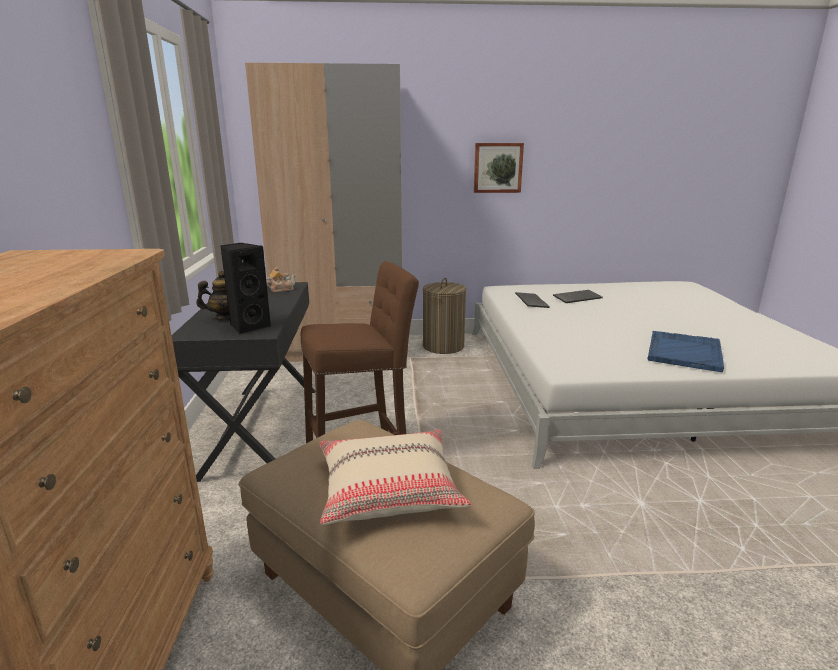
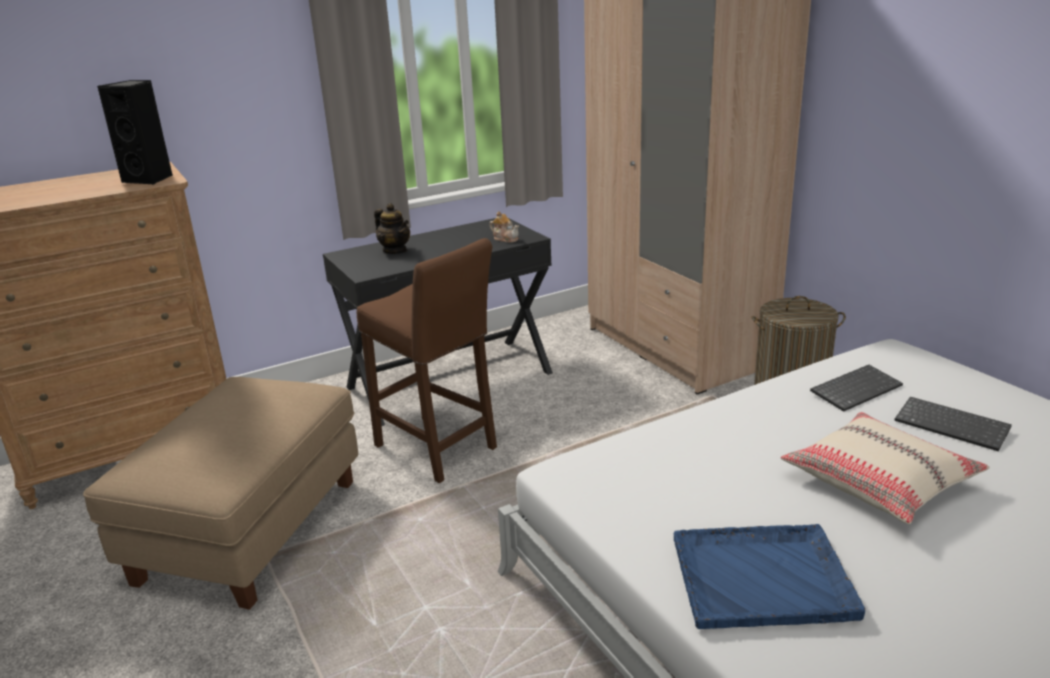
camera: 65 degrees right, 5 degrees up
(248, 326) = (378, 264): black speaker -> black speaker (150, 179)
(389, 488) = (210, 431): beige pillow -> beige pillow (879, 481)
(497, 168) = (961, 120): picture -> none

